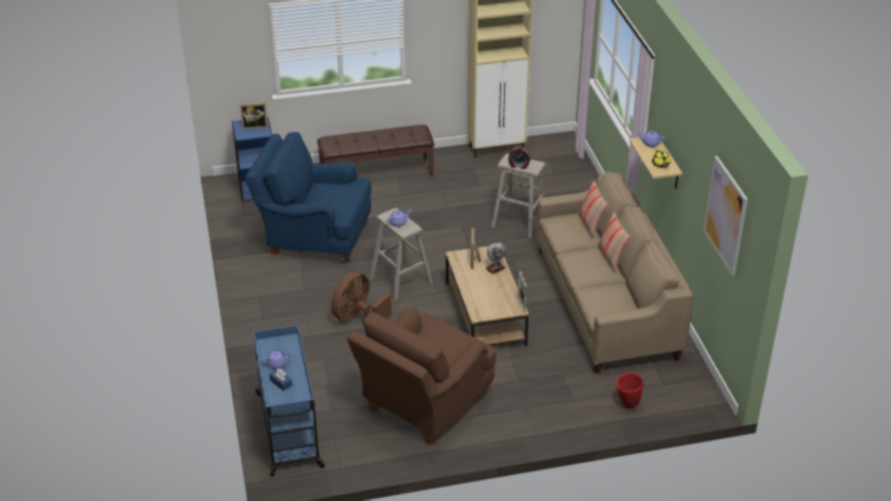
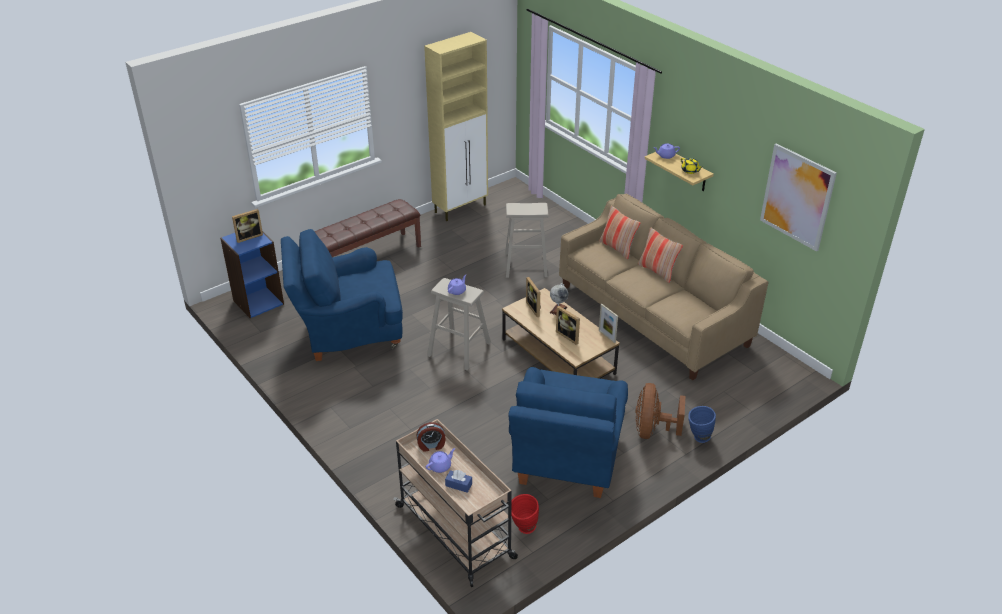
camera: 25 degrees left, 0 degrees up
(289, 431) = (456, 533): blue cart -> beige cart
(358, 317) = (443, 396): brown fan -> brown fan (652, 430)
(424, 405) = (566, 461): brown armchair -> blue armchair
(487, 294) = (569, 336): none -> picture frame
(519, 165) = (526, 211): alarm clock -> alarm clock (431, 446)
(559, 425) = (698, 438): none -> blue vase
(627, 404) = (739, 399): red vase -> red vase (523, 529)

